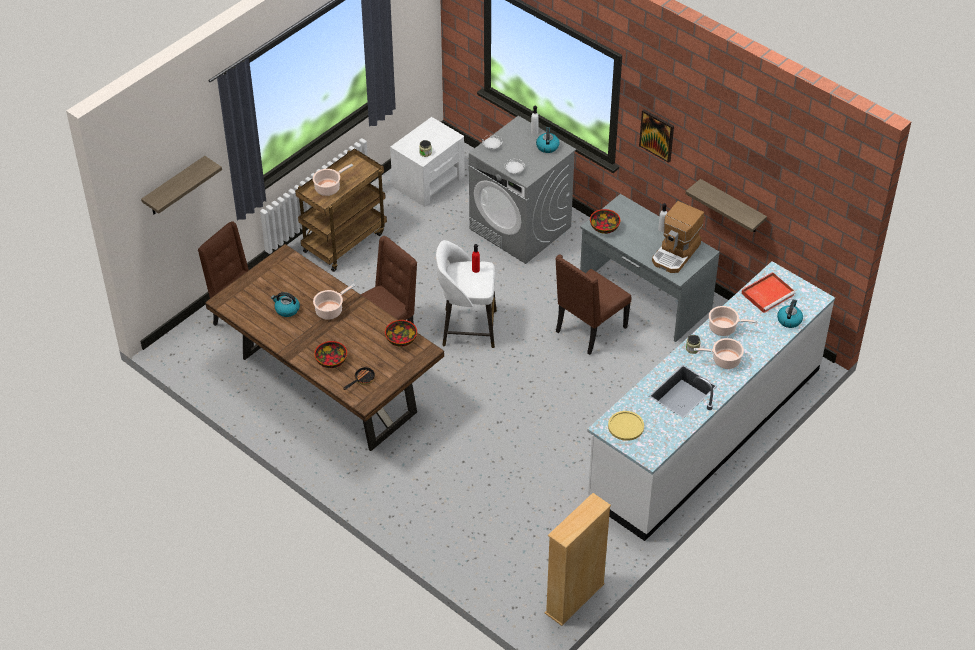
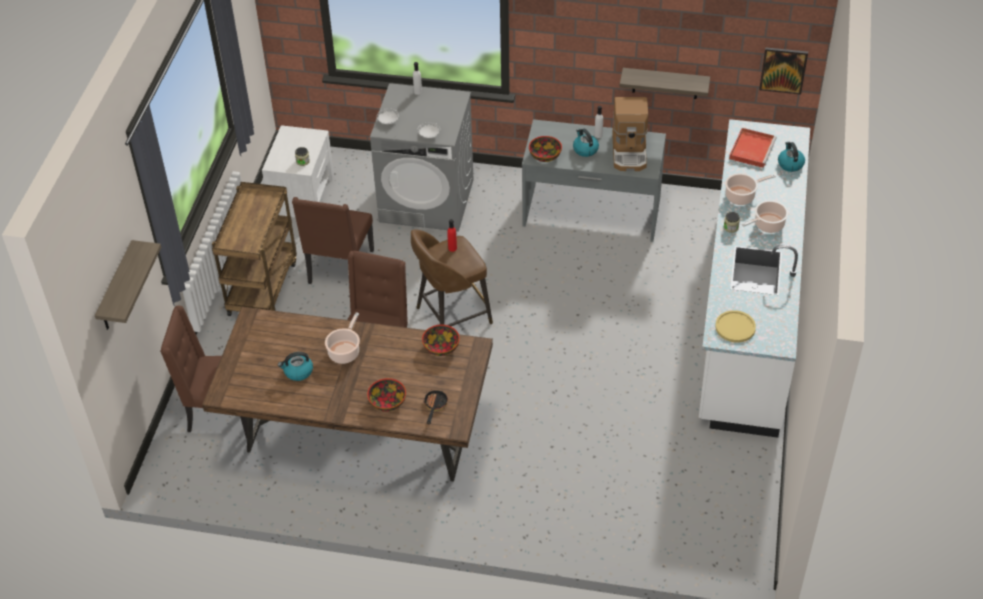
camera: 30 degrees left, 0 degrees up
(329, 188) = (243, 231): cooking pot -> none
(467, 328) = (451, 316): white stool -> brown stool
(547, 146) = (441, 100): kettle -> kettle (585, 149)
(574, 599) = (762, 525): beige bookcase -> none
(589, 330) = (567, 266): brown chair -> brown chair (339, 268)
(657, 135) = (563, 40): picture -> picture (783, 70)

